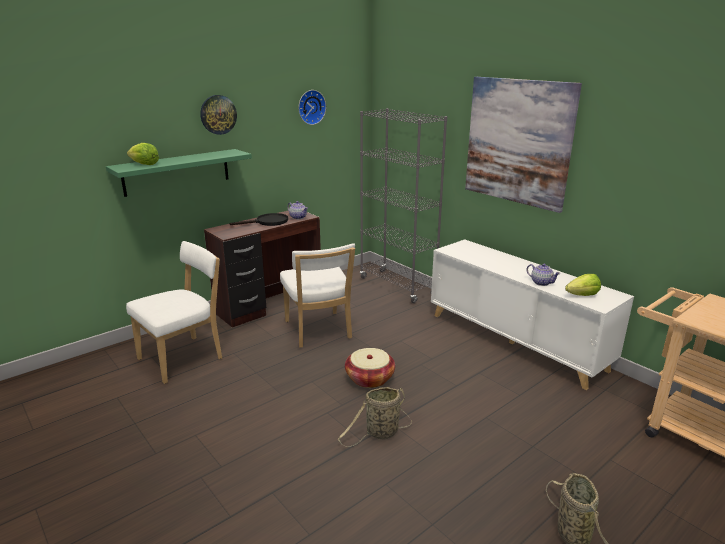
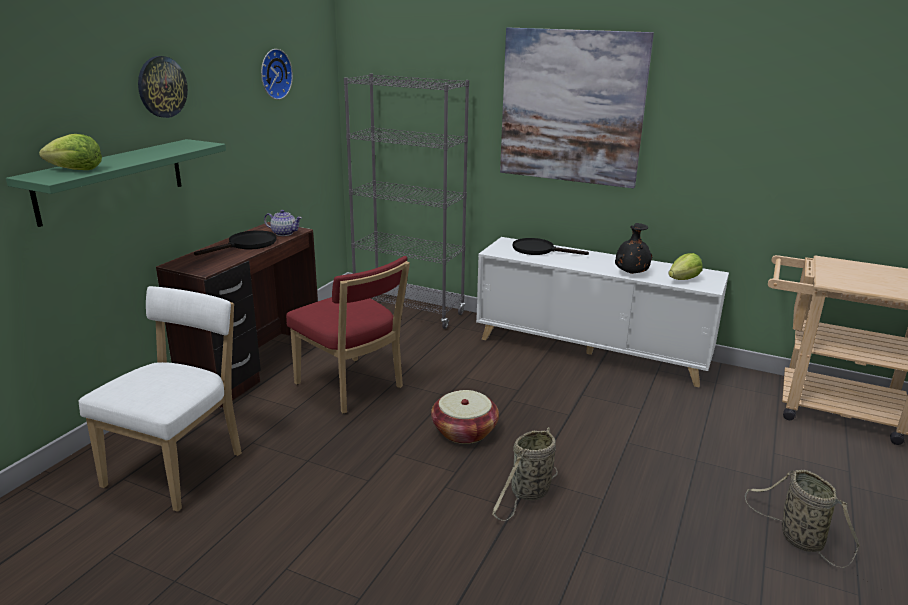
camera: 25 degrees left, 0 degrees up
(319, 331) = (352, 387): white chair -> red chair
(483, 253) = (539, 250): none -> black frying pan
(541, 282) = (631, 273): teapot -> black vase

